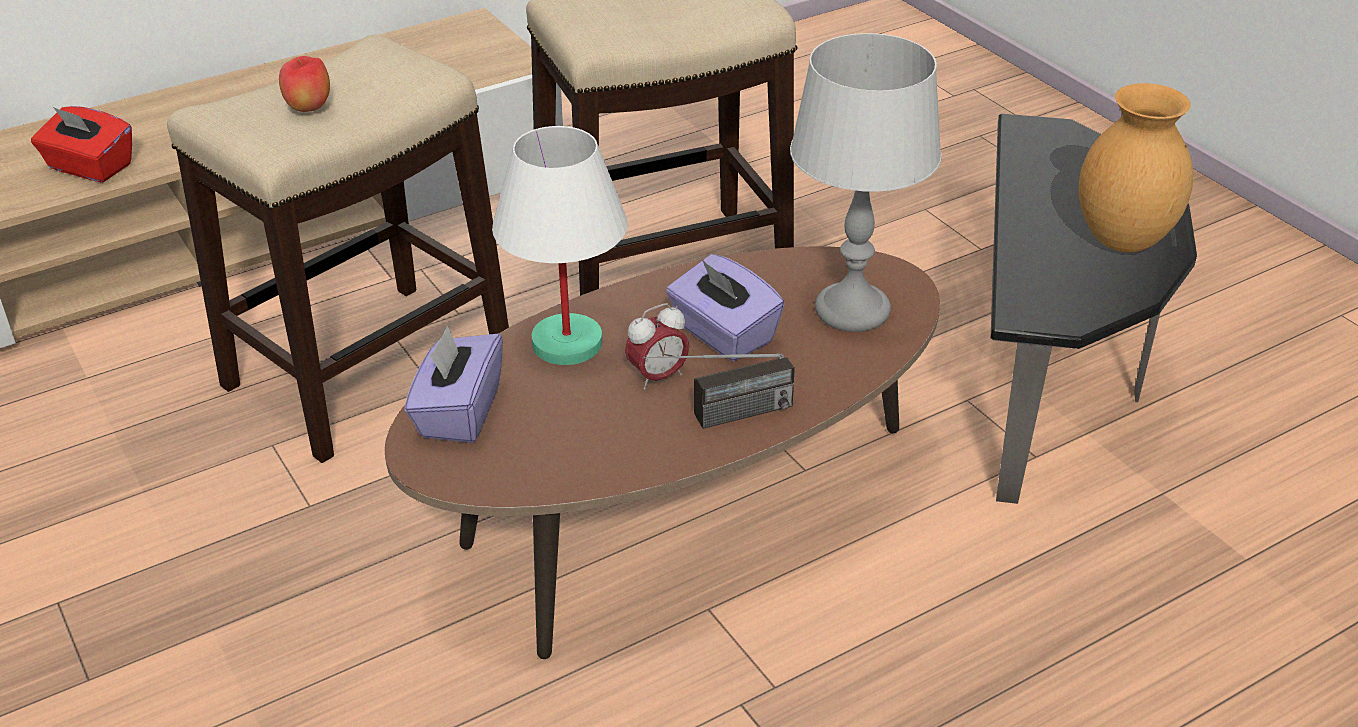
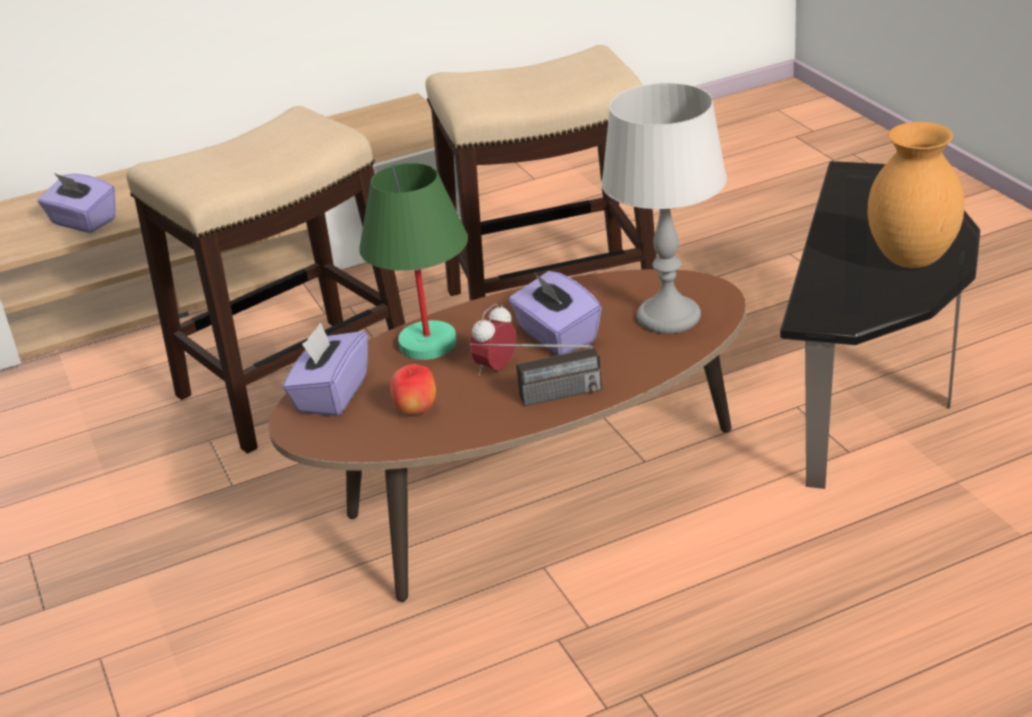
camera: 10 degrees right, 5 degrees down
(89, 167) = (83, 222): red tissue box -> purple tissue box
(308, 108) = (234, 161): apple -> apple (416, 410)
(568, 344) = (428, 344): white table lamp -> green table lamp
(657, 377) = (496, 368): alarm clock -> alarm clock turned 150 degrees clockwise

